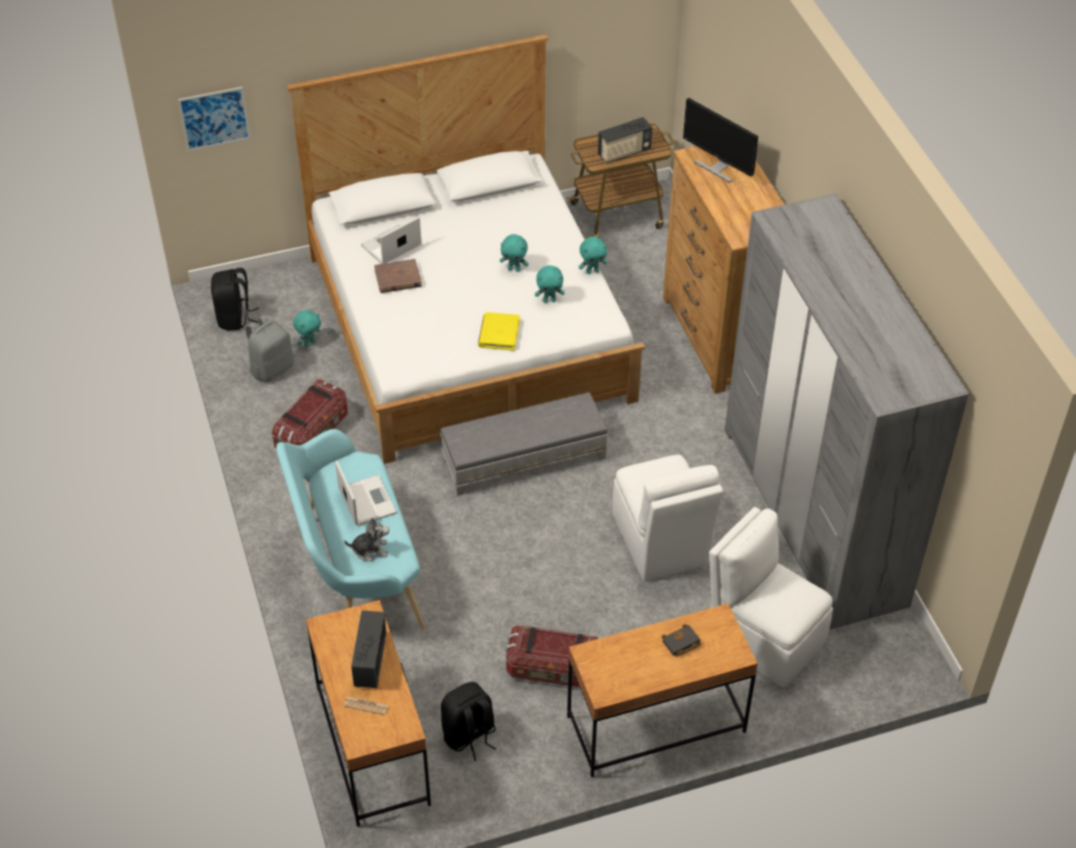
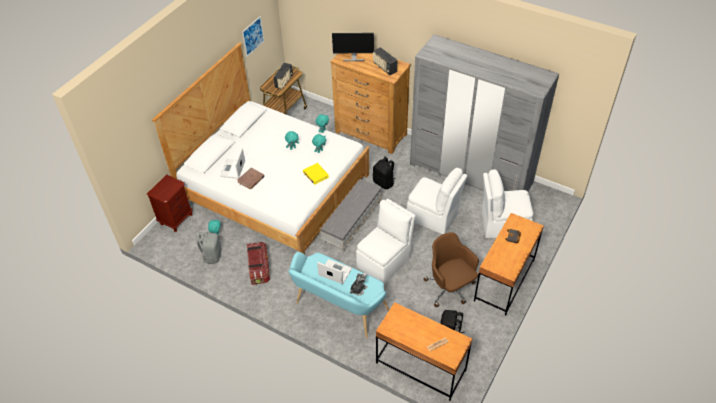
camera: 40 degrees left, 0 degrees up
(214, 118) = (125, 154): picture -> picture (253, 36)
(235, 318) = (172, 247): black backpack -> black backpack (384, 183)
(282, 281) = (176, 219): none -> brown nightstand
(369, 660) = (418, 327): radio -> radio (384, 68)
(502, 554) = (385, 261): none -> white chair
(553, 669) = (450, 288): storage box -> brown office chair

